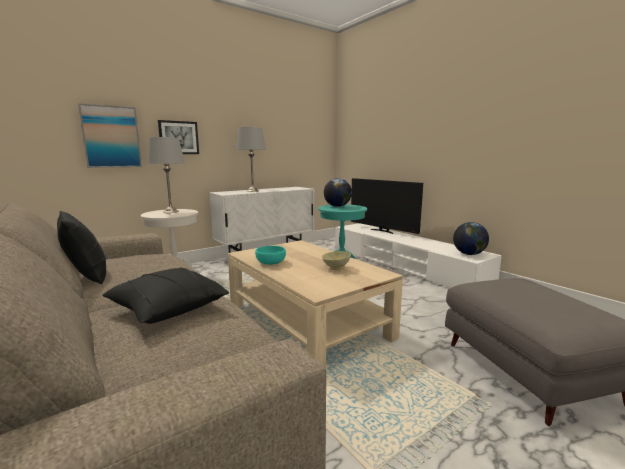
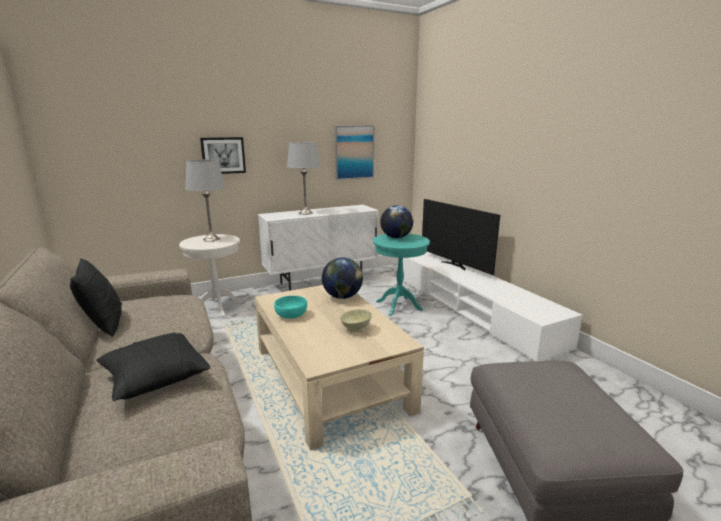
camera: 10 degrees right, 5 degrees up
(111, 137) = (151, 158): picture -> picture (354, 152)
(469, 254) = (540, 310): globe -> globe (342, 297)

